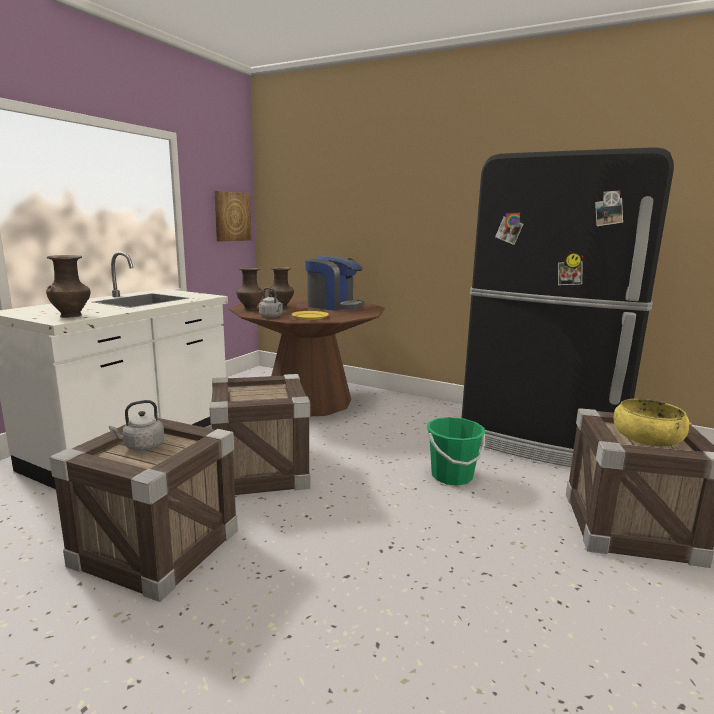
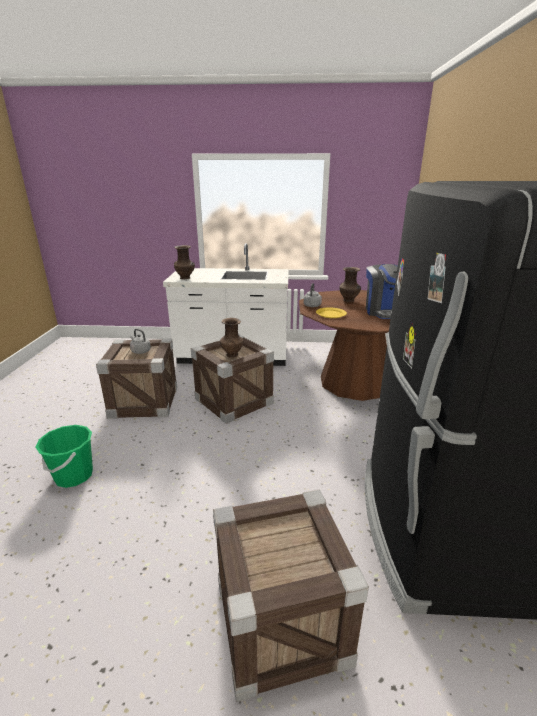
camera: 65 degrees right, 10 degrees up
(232, 216) = (382, 217): picture -> none
(249, 309) = (326, 296): brown vase -> brown vase (232, 354)
(452, 476) = (292, 481): green bucket -> green bucket (73, 476)
(647, 438) = (282, 549): yellow bowl -> none

